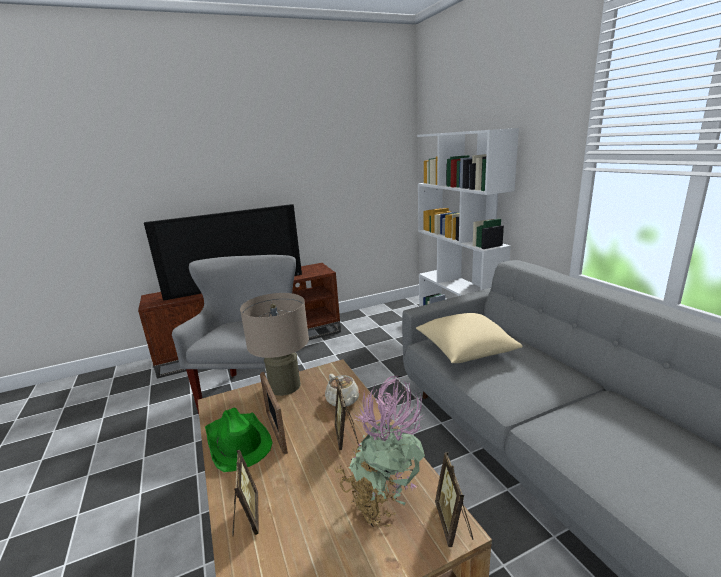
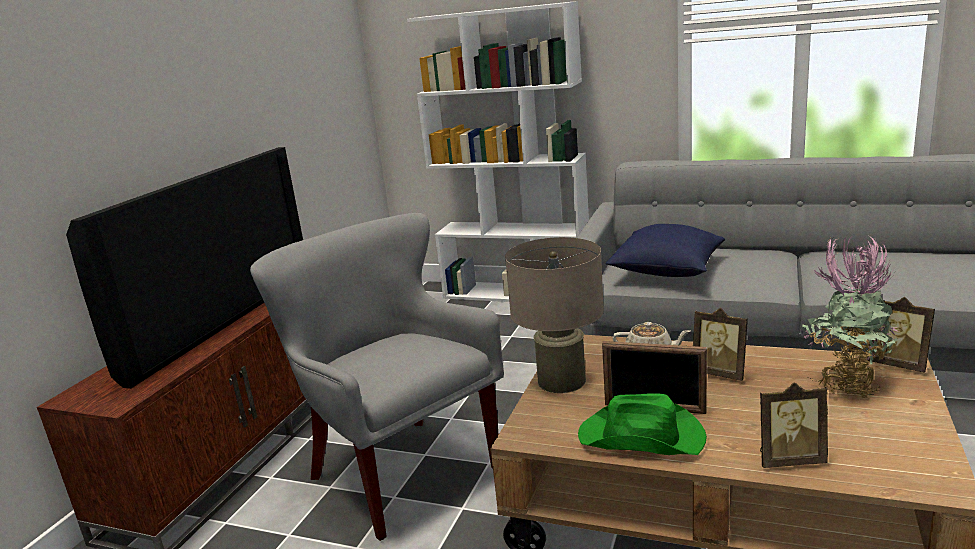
camera: 45 degrees left, 0 degrees up
(246, 517) = (789, 459): picture frame -> picture frame turned 150 degrees clockwise
(465, 351) = (666, 270): beige pillow -> blue pillow

